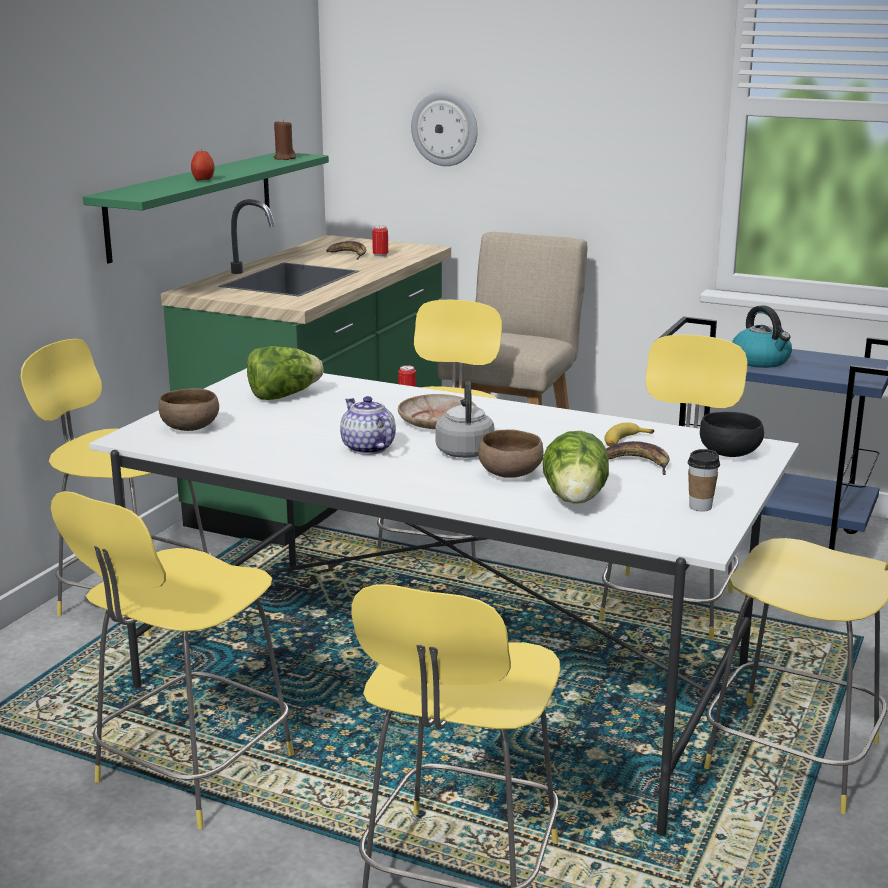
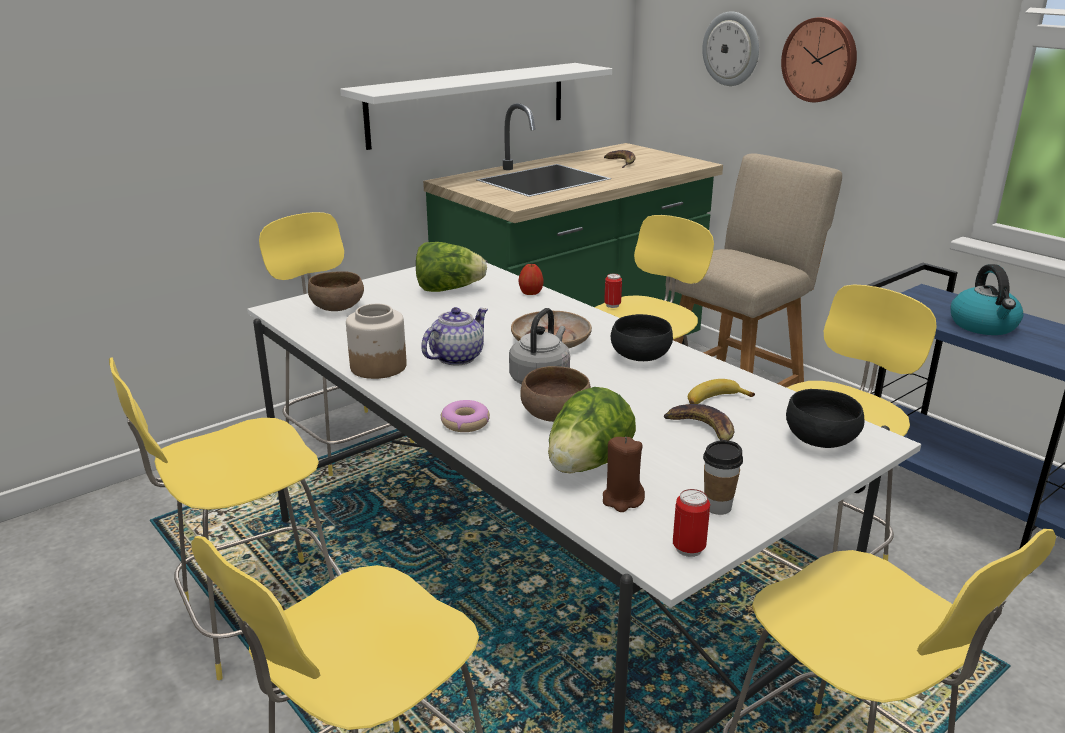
camera: 25 degrees right, 5 degrees up
(192, 204) = (469, 104): green shelf -> white shelf
(203, 180) = (461, 82): apple -> apple (530, 293)
(284, 158) = (568, 68): brown candle -> brown candle (622, 499)
(302, 467) = (377, 366): none -> jar
(367, 448) = (456, 357): teapot -> teapot turned 45 degrees clockwise
(380, 256) = (647, 166): can -> can (688, 549)
(440, 492) = (465, 423): none -> donut
(531, 422) = (641, 358): none -> black bowl
(545, 135) = (820, 59): none -> wall clock

